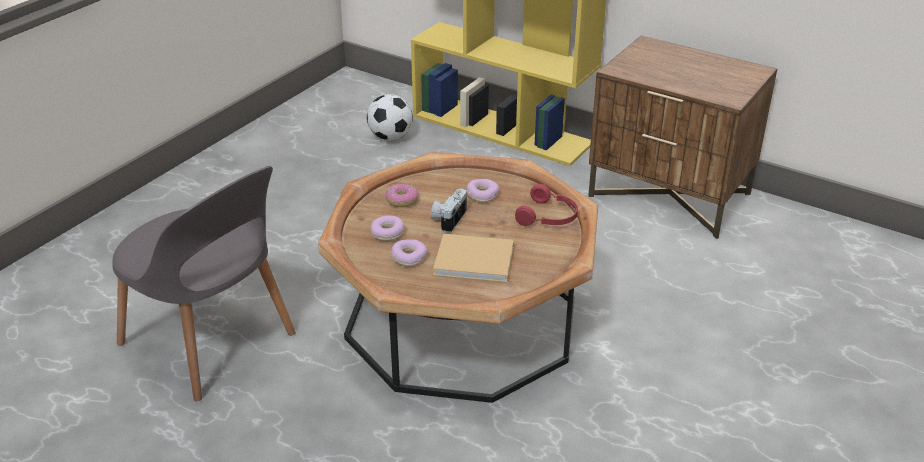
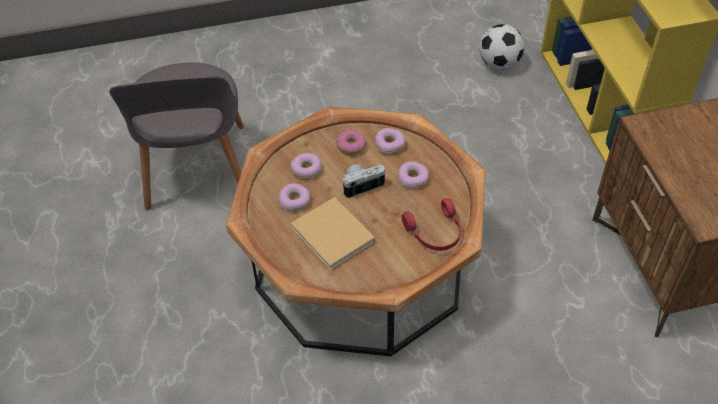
camera: 45 degrees right, 15 degrees up
(432, 183) = (389, 144): none -> donut

